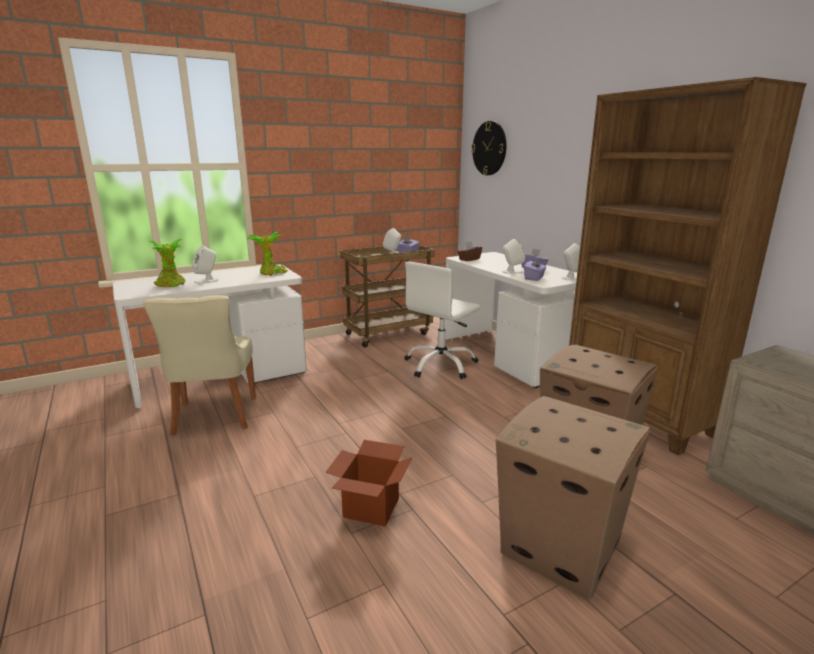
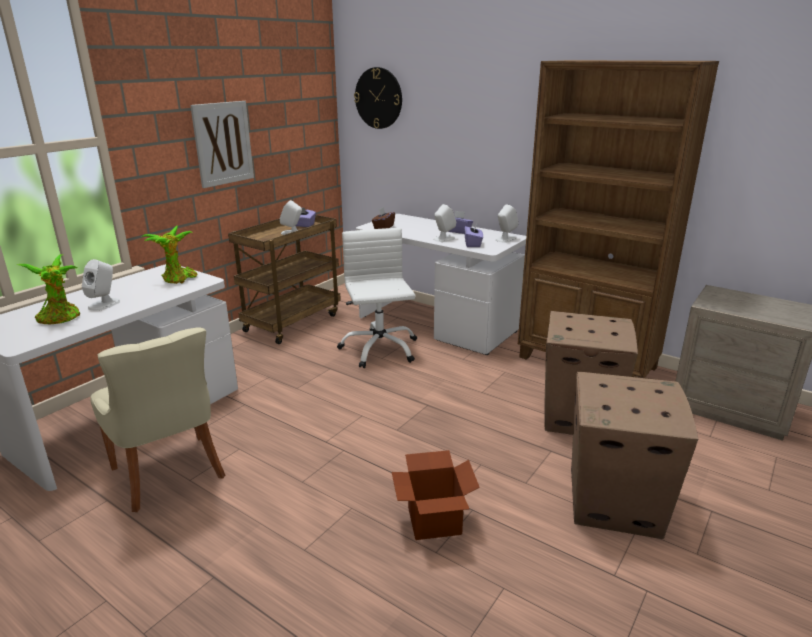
camera: 25 degrees left, 5 degrees up
(345, 178) = (223, 143): none -> picture
(441, 365) = (379, 349): white office chair -> white office chair turned 150 degrees clockwise

